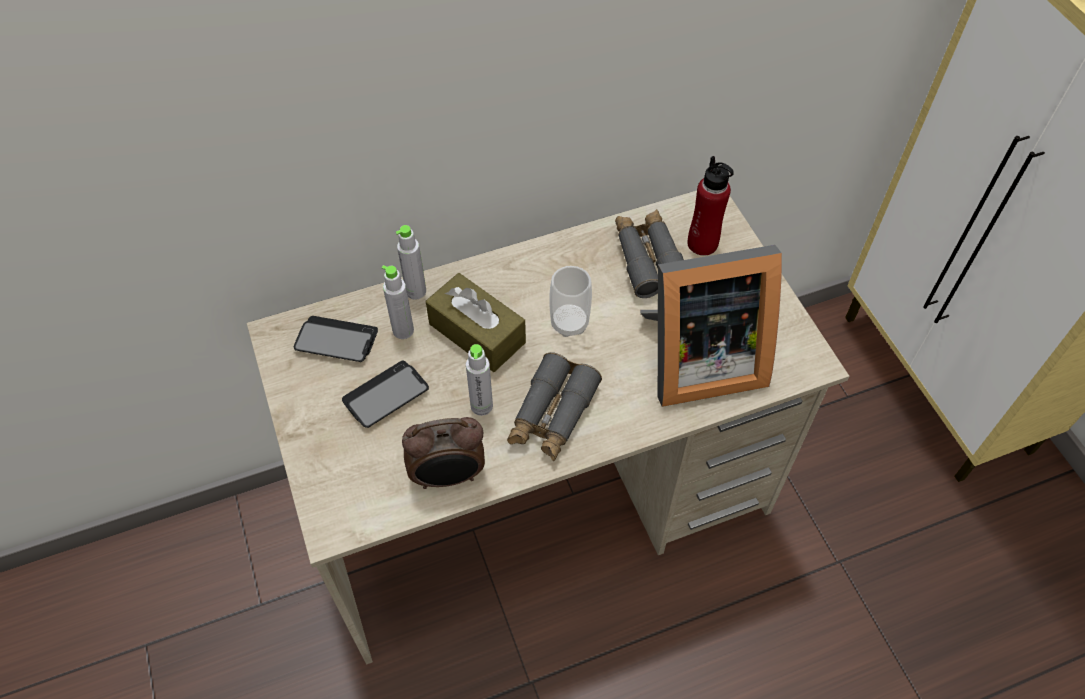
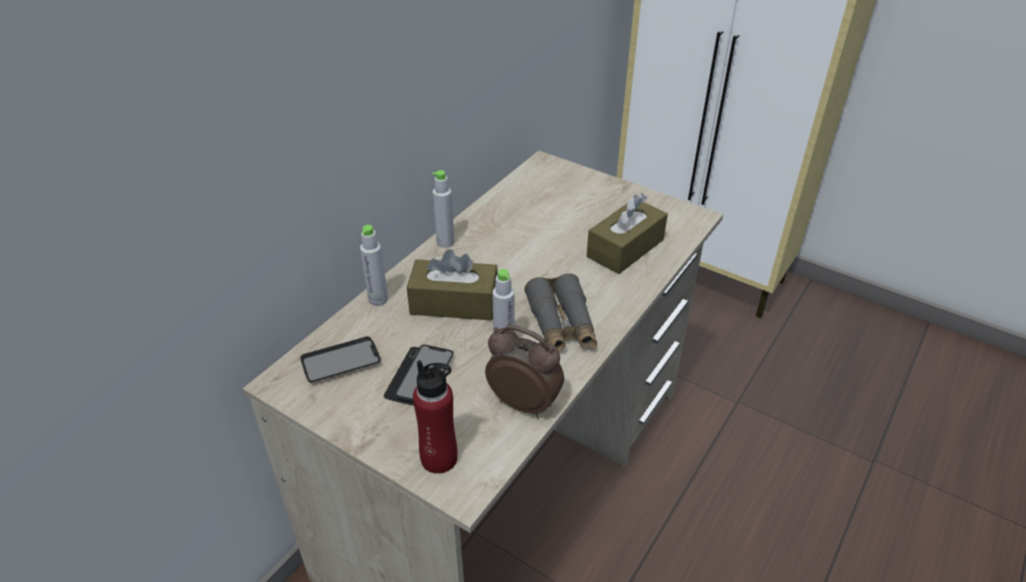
camera: 35 degrees left, 15 degrees down
(403, 330) = (392, 328): grey bottle -> grey bottle (445, 242)
(448, 476) = (524, 402): alarm clock -> alarm clock turned 105 degrees counterclockwise
(569, 323) = (517, 266): cup -> none
(648, 259) = (534, 208): grey binoculars -> none
(696, 361) = (625, 248): picture frame -> brown tissue box
(702, 243) = (561, 185): red bottle -> red bottle (439, 458)

